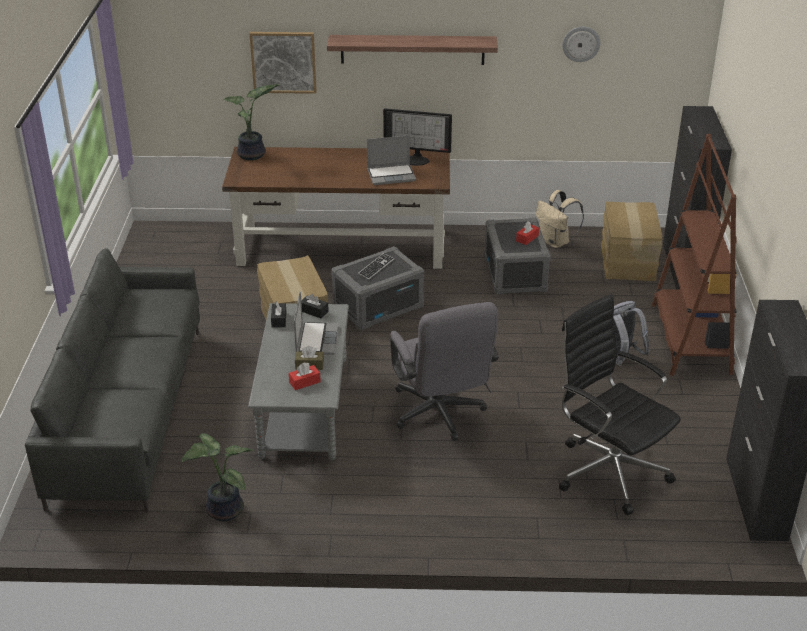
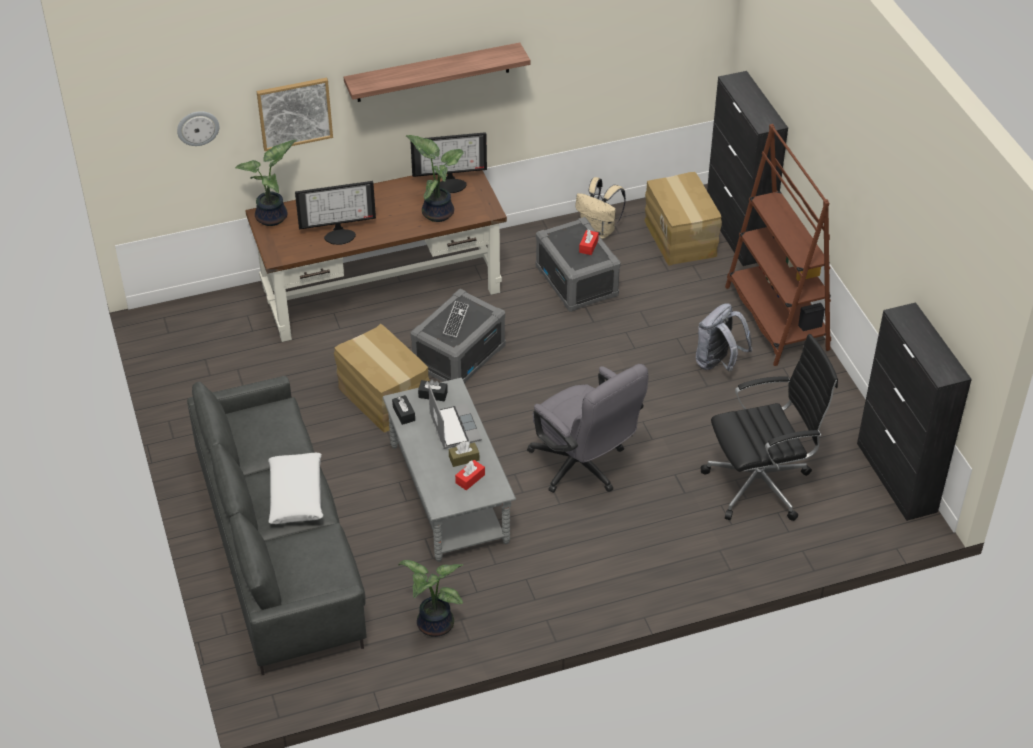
camera: 20 degrees left, 10 degrees up
(143, 359) = (296, 495): none -> white pillow
(298, 175) = (340, 234): none -> monitor
(392, 175) = (437, 212): laptop -> potted plant
(581, 43) = (606, 32): wall clock -> wall clock (198, 127)
(609, 470) = (761, 484): black office chair -> black office chair turned 135 degrees clockwise

